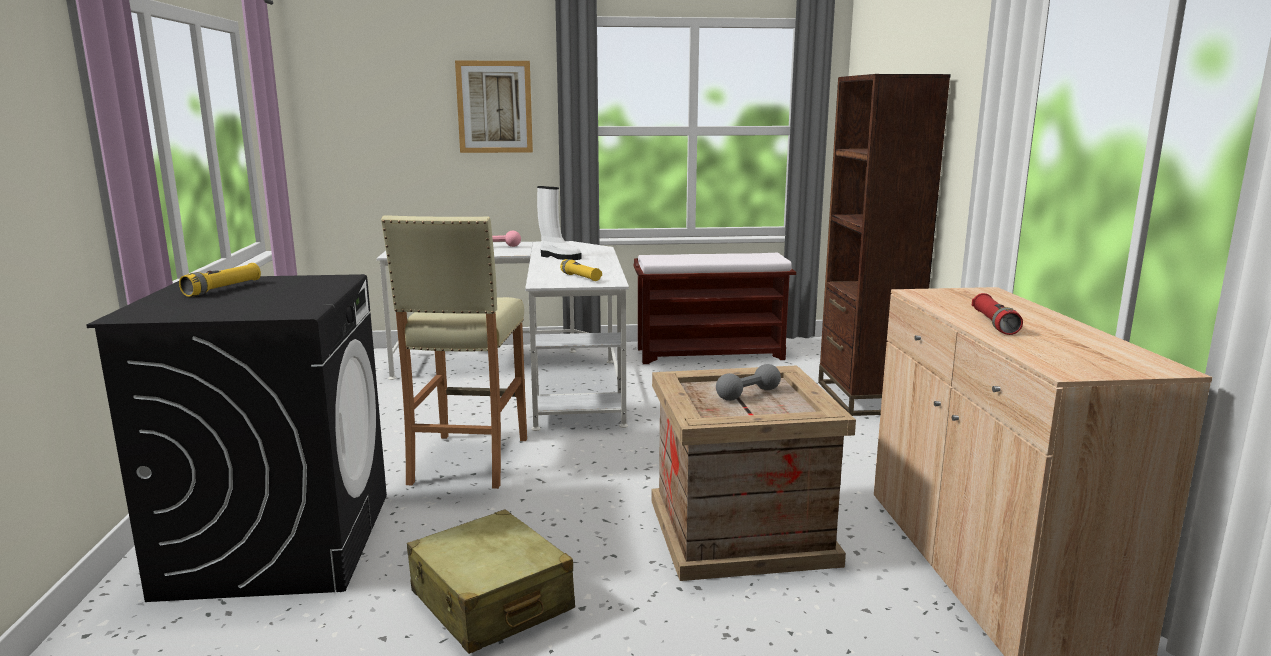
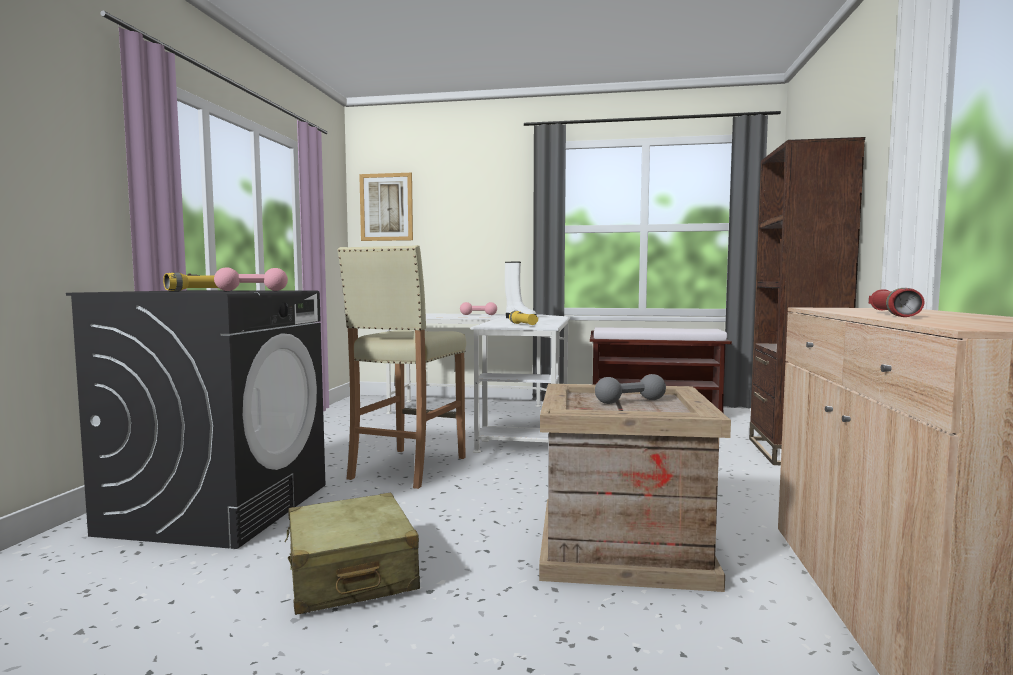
camera: 15 degrees right, 10 degrees down
(300, 290) = (252, 290): none -> pink dumbbell
(494, 107) = (487, 212): picture -> picture (386, 207)

